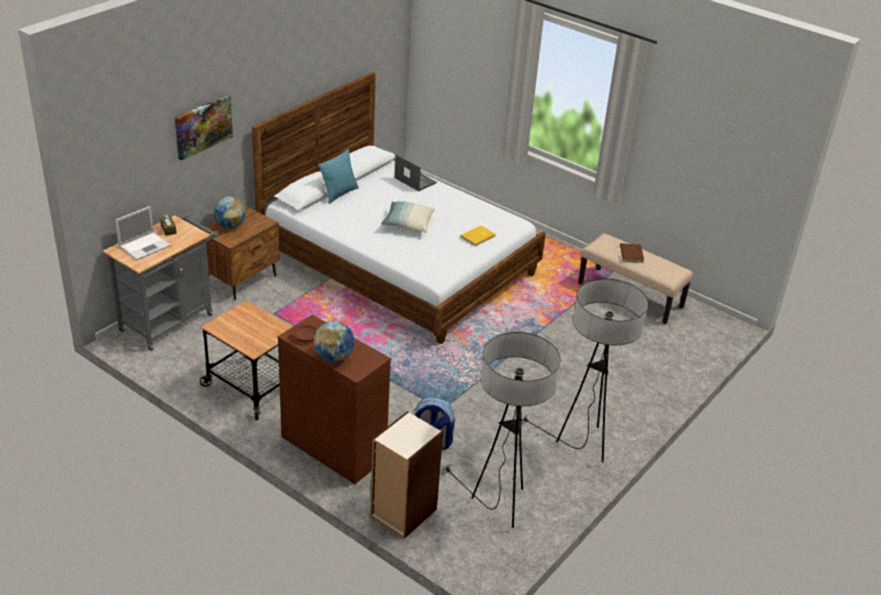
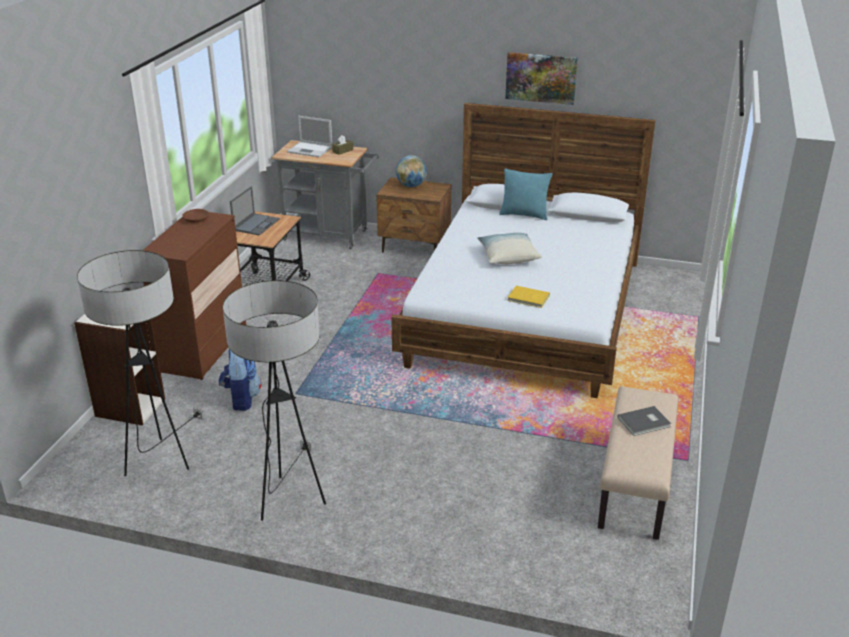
camera: 70 degrees right, 5 degrees down
(203, 126) = (408, 76): picture -> picture (541, 78)
(334, 357) = (172, 236): globe -> none
(415, 180) = (600, 242): laptop -> laptop (256, 224)
(632, 254) = (645, 423): brown book -> grey book

